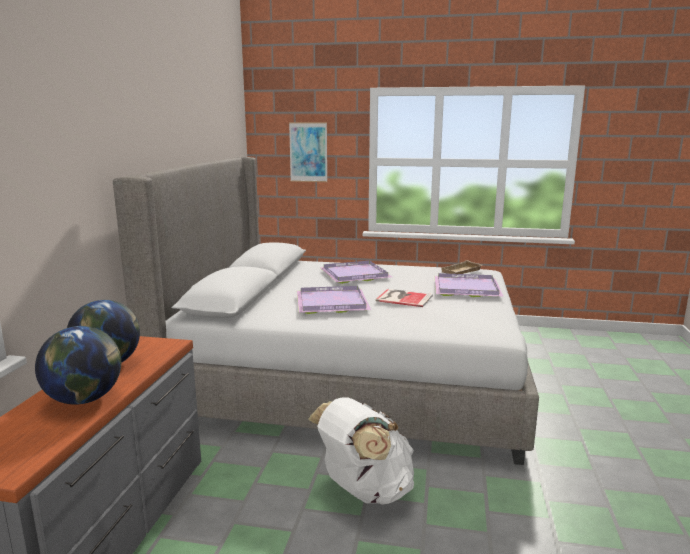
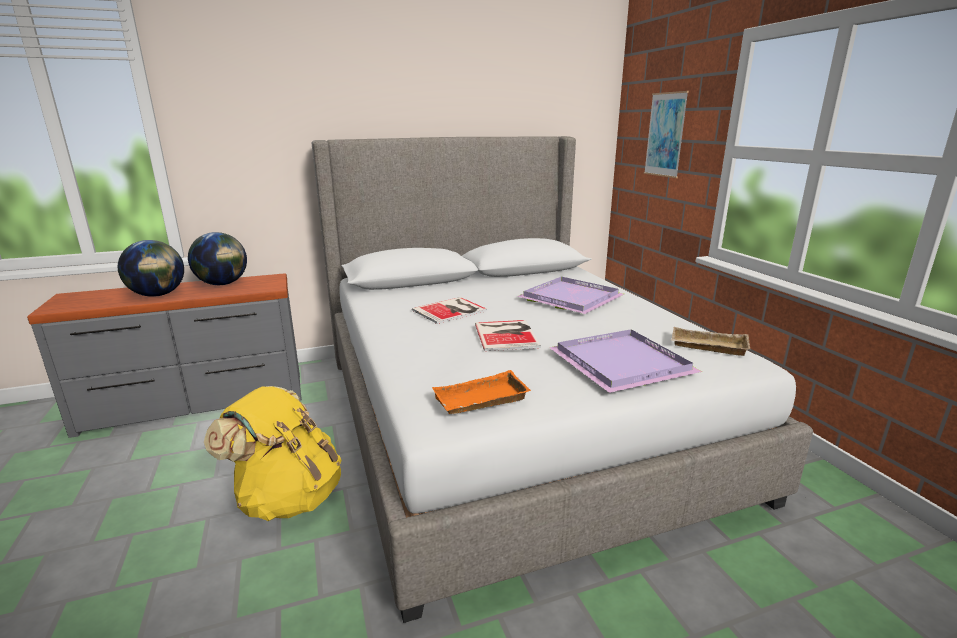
camera: 60 degrees right, 5 degrees up
(333, 302) = (451, 310): purple tray -> book
(364, 491) = (288, 497): white backpack -> yellow backpack
(489, 320) = (480, 401): none -> orange tray

